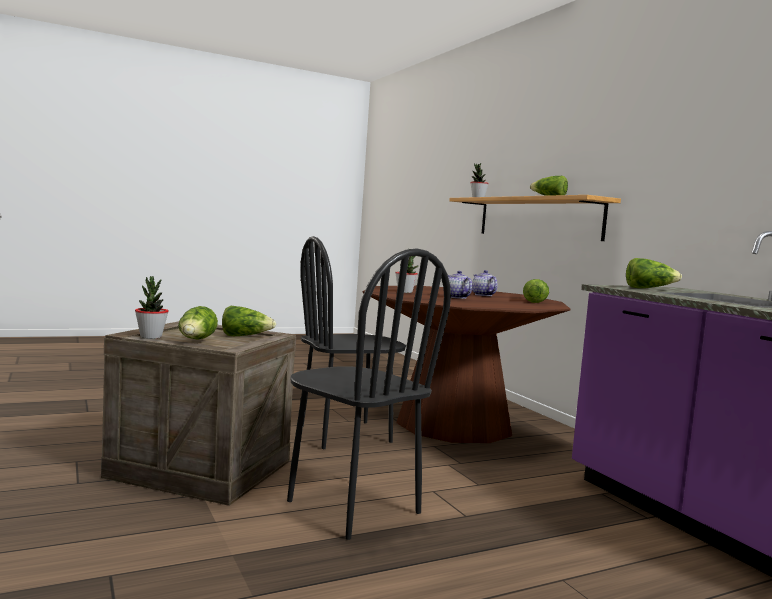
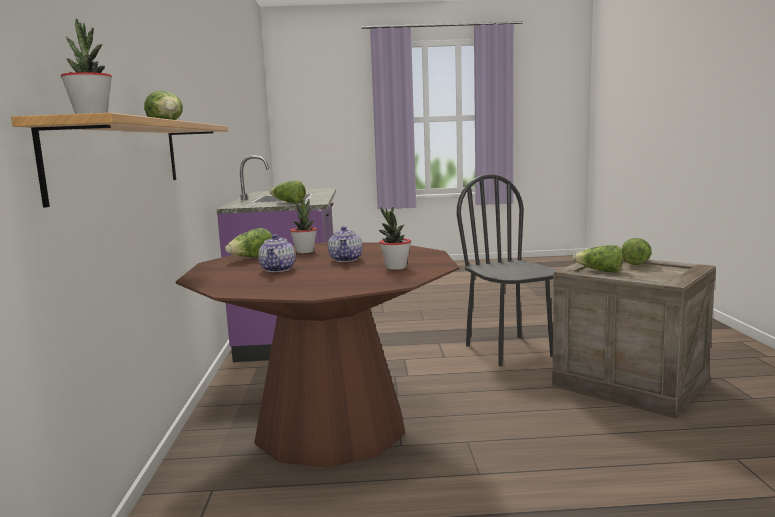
camera: 155 degrees left, 5 degrees up
(151, 337) = (675, 264): potted plant -> potted plant (305, 251)
(345, 434) = (483, 417): black chair -> none

